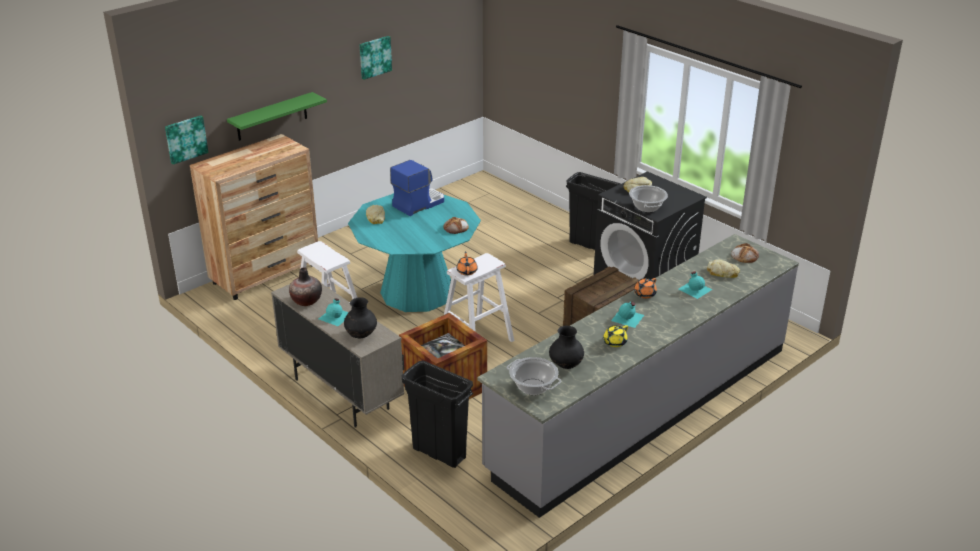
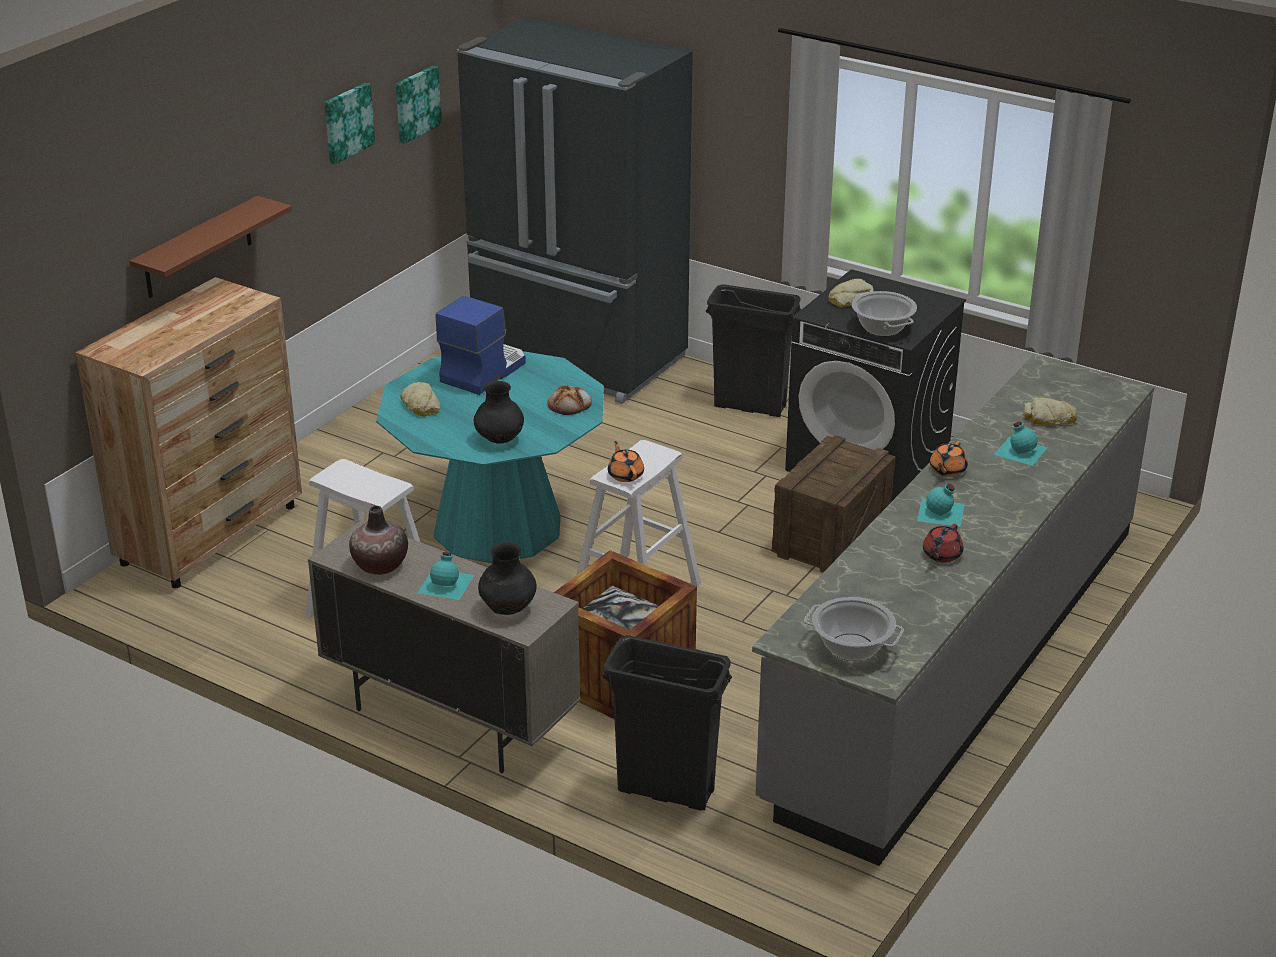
camera: 15 degrees left, 0 degrees up
(185, 139) = (66, 305): picture -> picture (416, 103)
(272, 117) = (198, 248): green shelf -> brown shelf
(505, 205) = (578, 358): none -> black fridge
(566, 365) = (885, 604): black vase -> black vase (500, 440)
(614, 342) = (941, 555): yellow teapot -> red teapot
(744, 256) = (1068, 387): bread -> none

